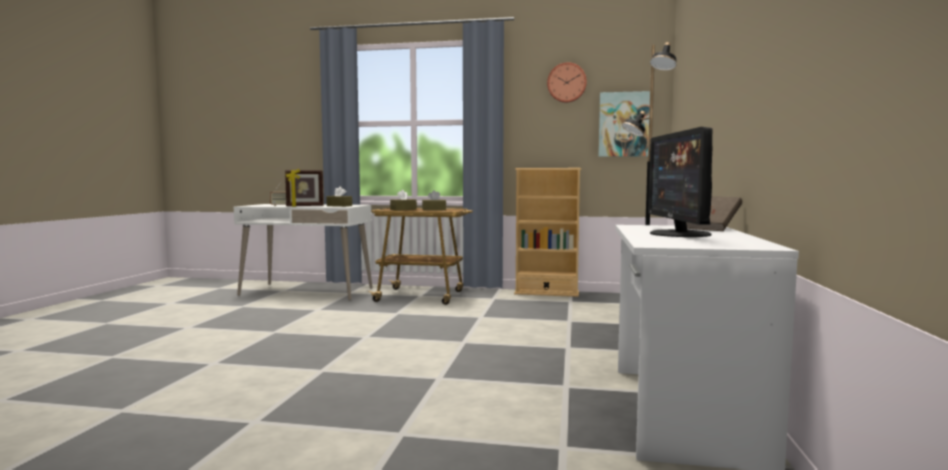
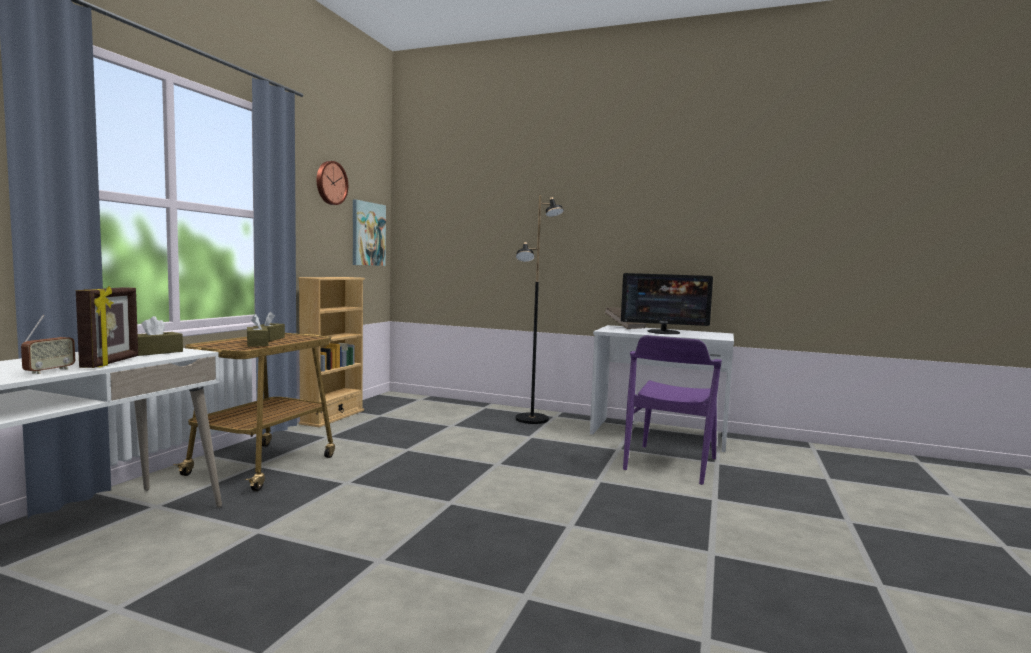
camera: 80 degrees left, 0 degrees up
(526, 413) = (670, 464): none -> purple chair

